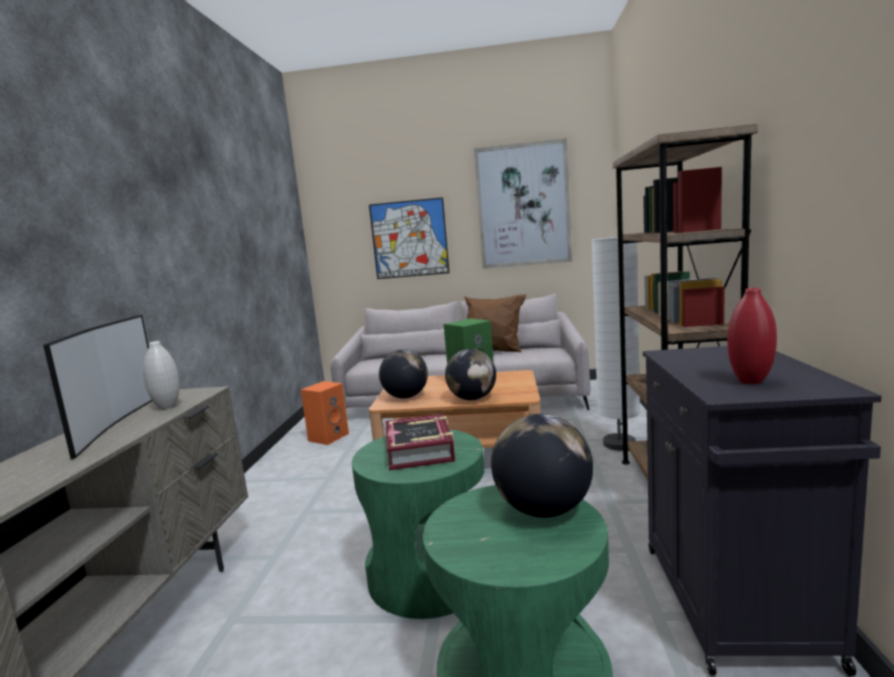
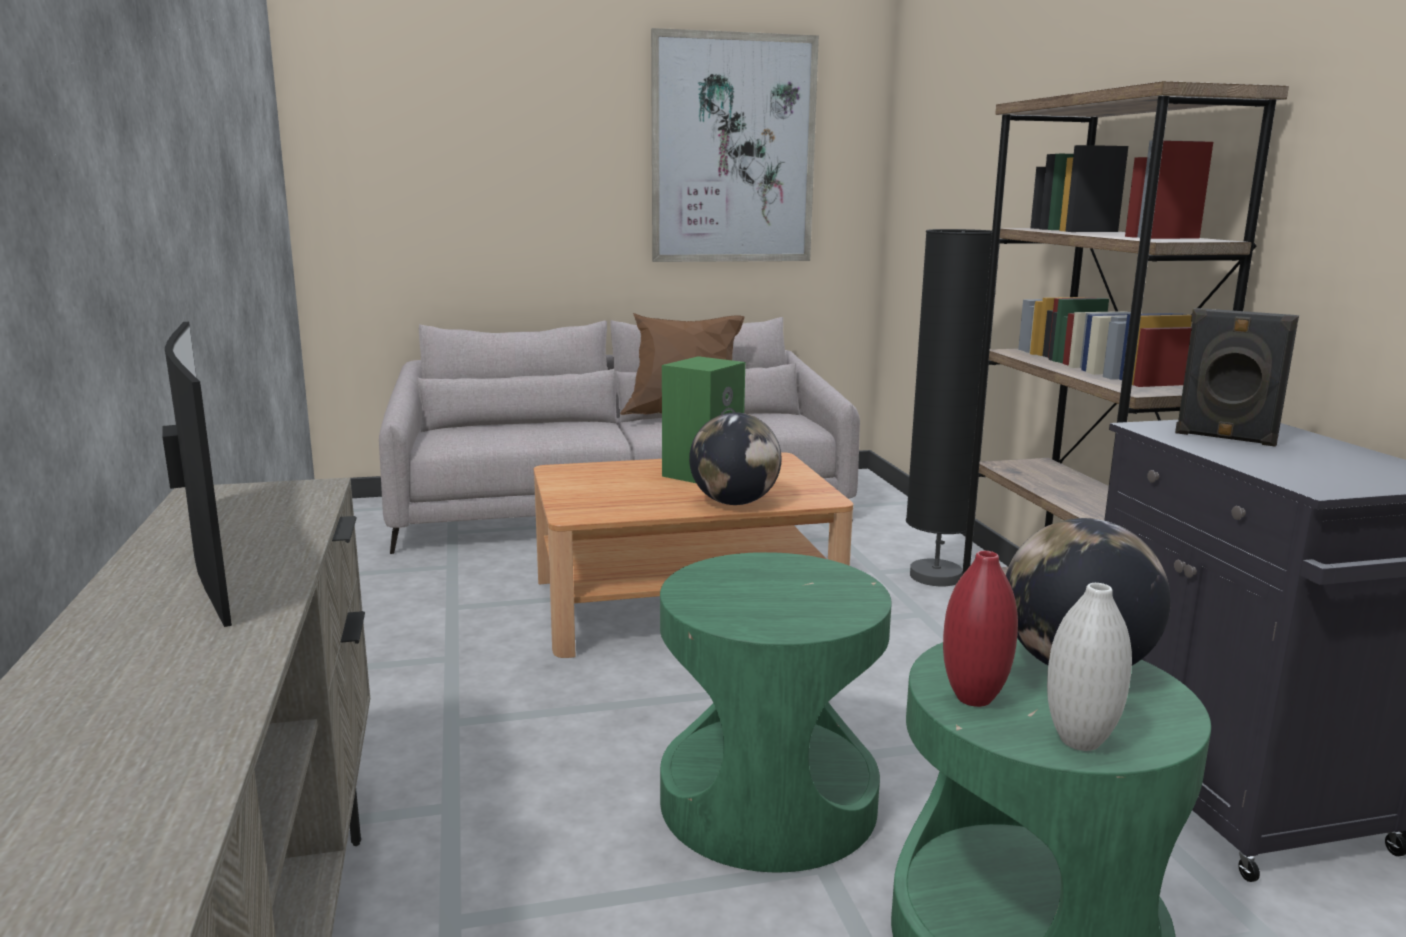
camera: 20 degrees left, 5 degrees up
(167, 407) = (273, 519): white vase -> white vase (1079, 741)
(328, 437) = (390, 582): orange speaker -> none
(406, 397) = (602, 500): globe -> none
(409, 239) = (513, 191): picture -> none
(420, 450) = (776, 588): book -> none
(619, 444) = (935, 576): white floor lamp -> black floor lamp
(708, 360) = (1225, 438): none -> black speaker
(750, 381) = (1325, 469): red vase -> red vase (973, 698)

